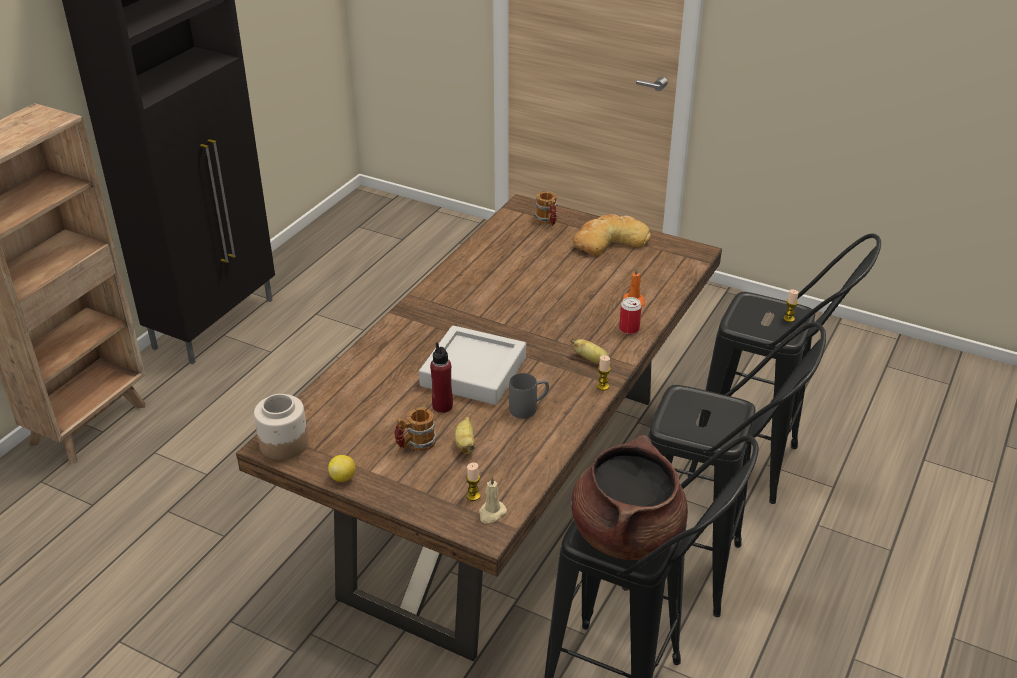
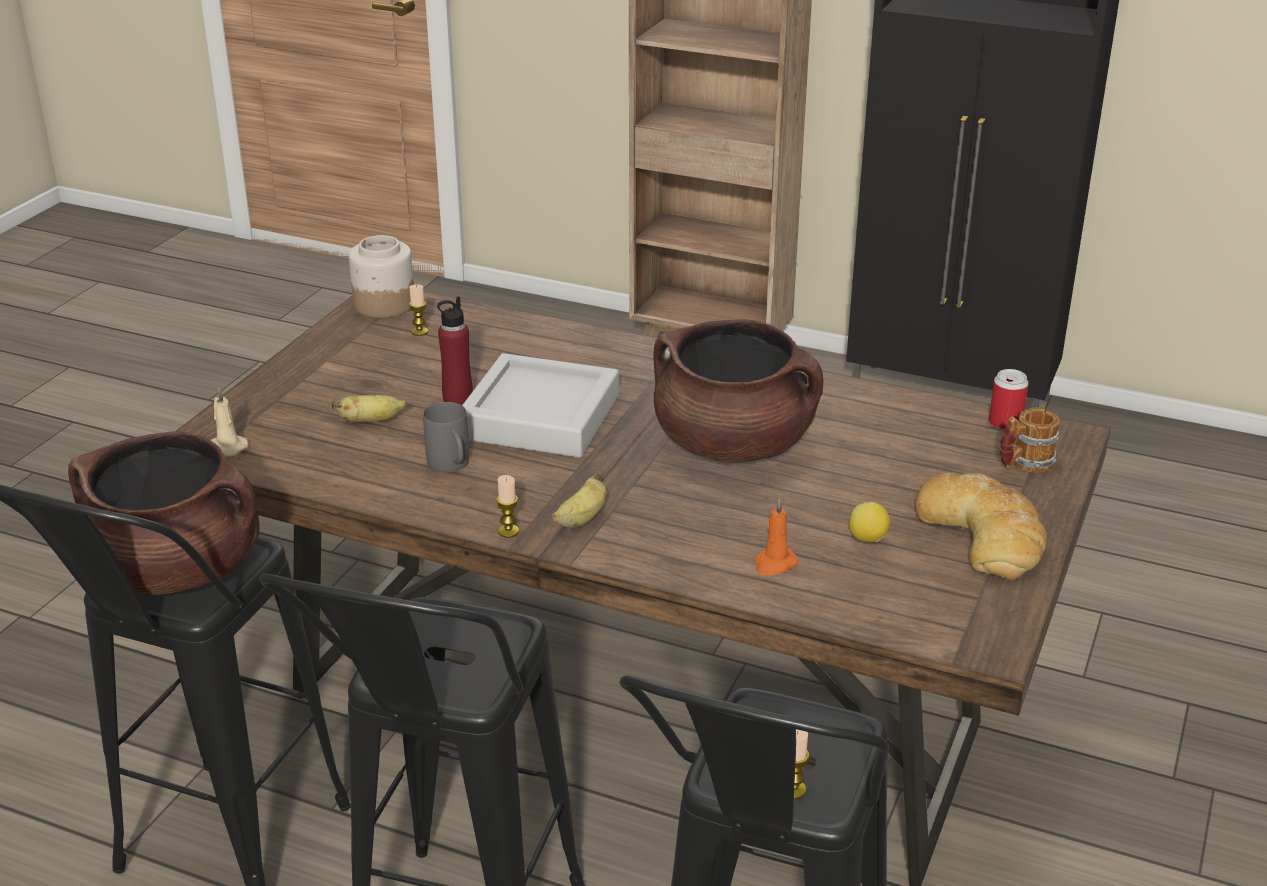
camera: 85 degrees right, 5 degrees down
(343, 477) = (316, 345): lemon -> lemon (868, 539)
(415, 444) = (376, 386): mug -> none
(473, 496) = (264, 432): candle -> candle (419, 332)
(518, 303) = (733, 445): none -> brown cooking pot
(629, 329) = (680, 557): can -> can (1005, 423)

